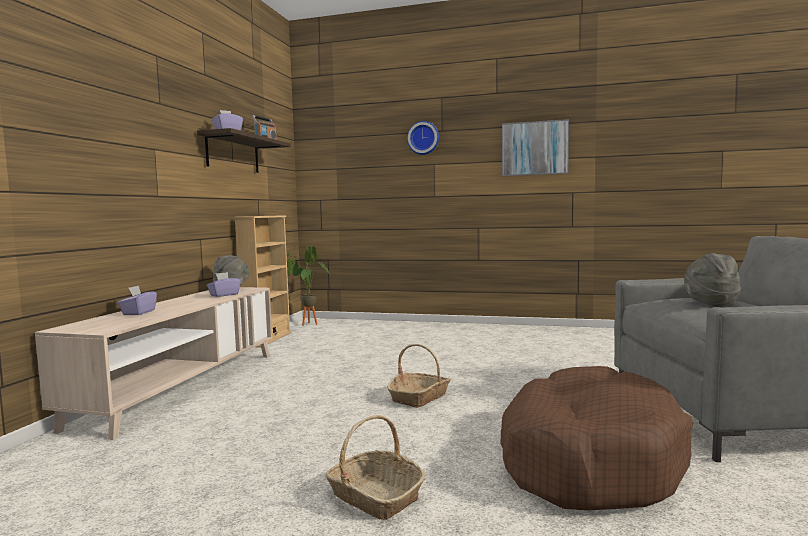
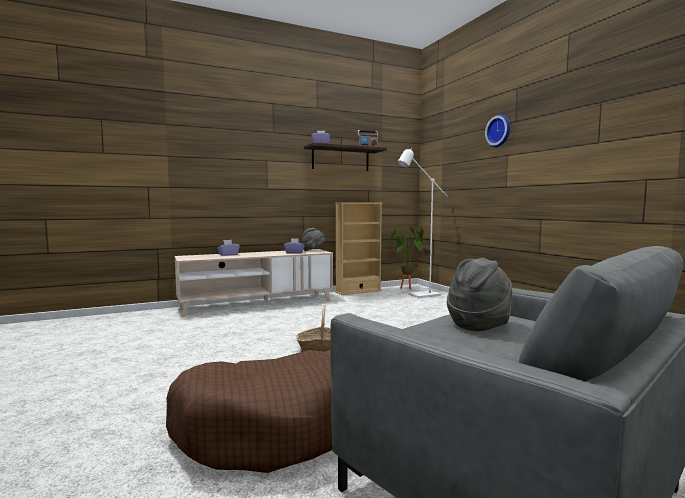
camera: 50 degrees right, 0 degrees up
(344, 327) = (420, 295): none -> white floor lamp
(374, 496) = (161, 378): basket -> none
(534, 148) = (602, 129): picture -> none

